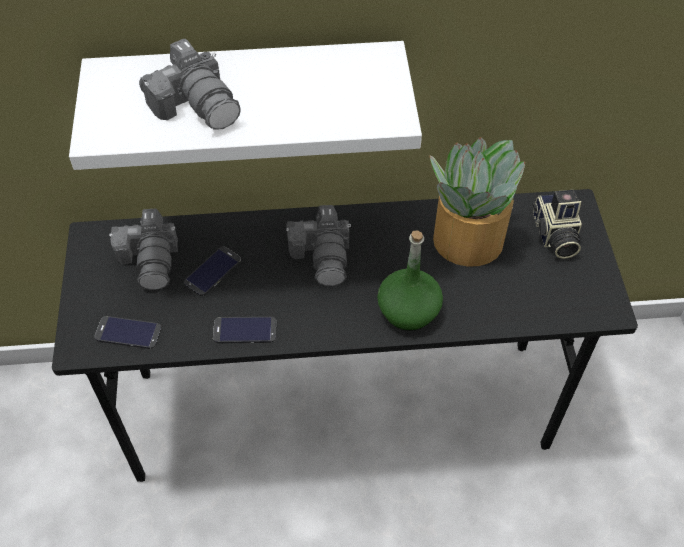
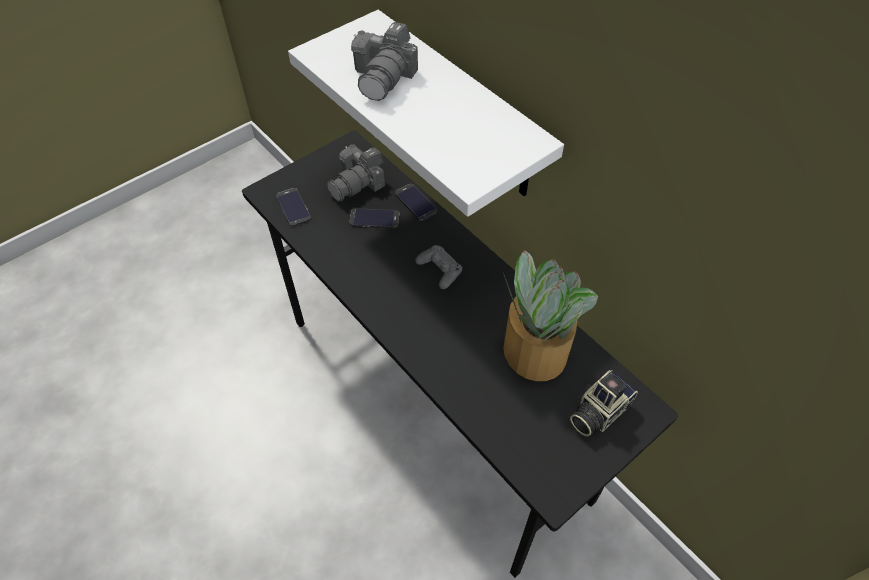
camera: 55 degrees right, 0 degrees up
(245, 330) = (340, 263): phone -> phone (416, 202)
(323, 255) = (439, 270): camera -> grey game controller
(408, 310) = (434, 349): green bottle -> none

